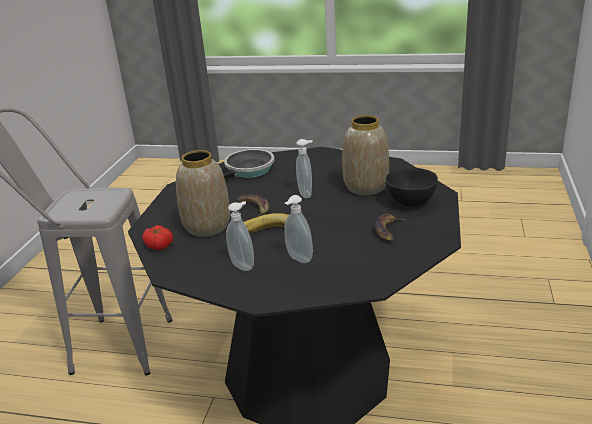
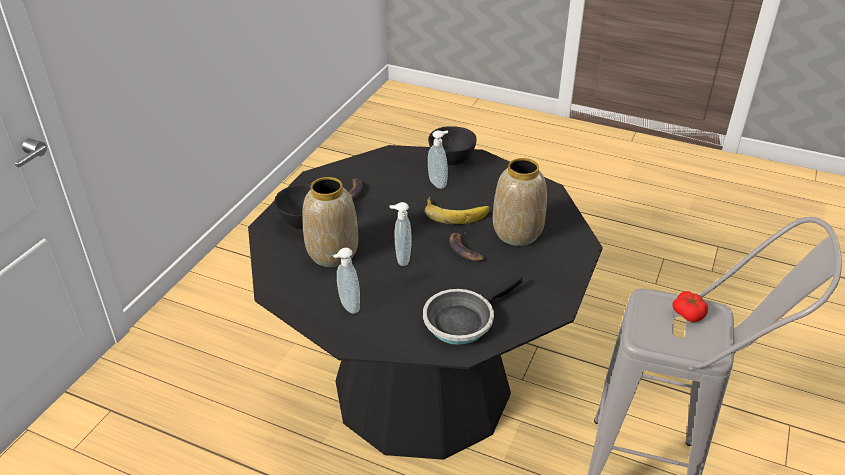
camera: 170 degrees left, 10 degrees up
(158, 245) = (564, 221): tomato -> tomato (688, 313)
(243, 265) = (485, 186): soap dispenser -> soap dispenser (347, 306)
(291, 288) = (451, 161): none -> black bowl

